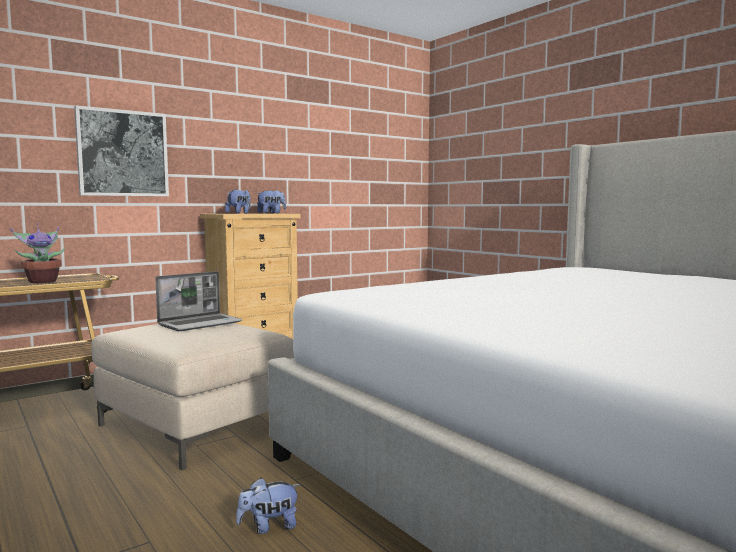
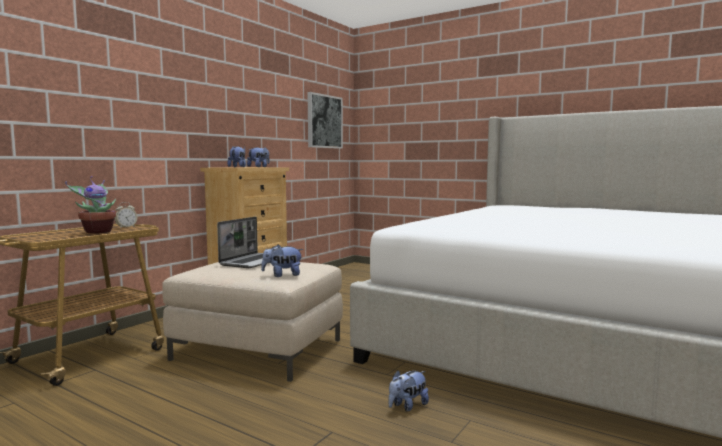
camera: 20 degrees left, 0 degrees up
(86, 278) = (126, 227): none -> alarm clock
(123, 153) = (138, 111): picture -> picture (324, 121)
(196, 343) = (282, 275): none -> plush toy

